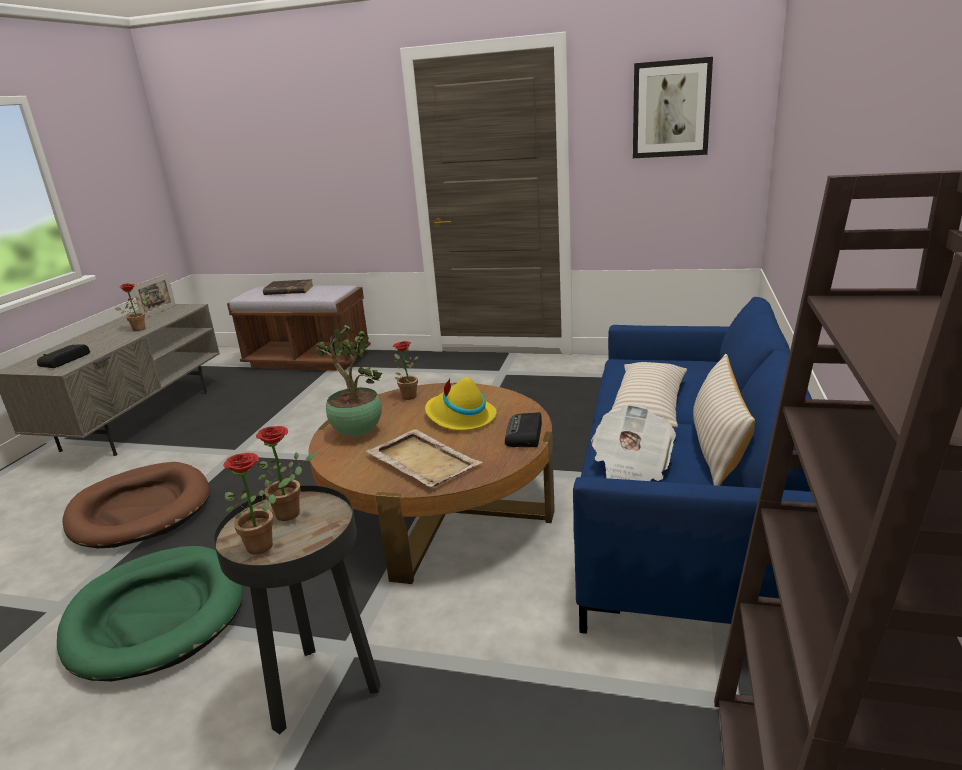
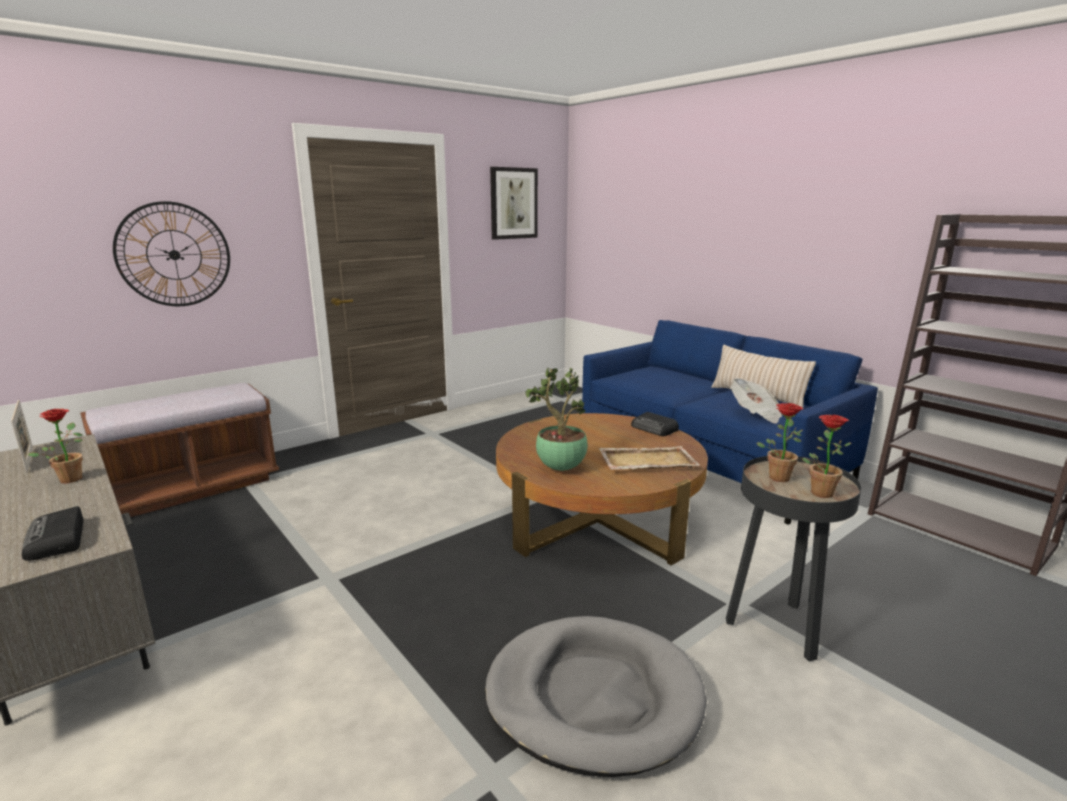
camera: 55 degrees left, 5 degrees down
(140, 510) = (349, 671): brown dog bed -> none
(156, 615) = (593, 697): green dog bed -> grey dog bed
(288, 290) = (168, 401): brown book -> none
(312, 174) = (174, 255): none -> wall clock
(407, 396) = (522, 439): potted plant -> none
(460, 417) = (595, 435): yellow hat -> none
(647, 407) = (686, 392): beige pillow -> none

